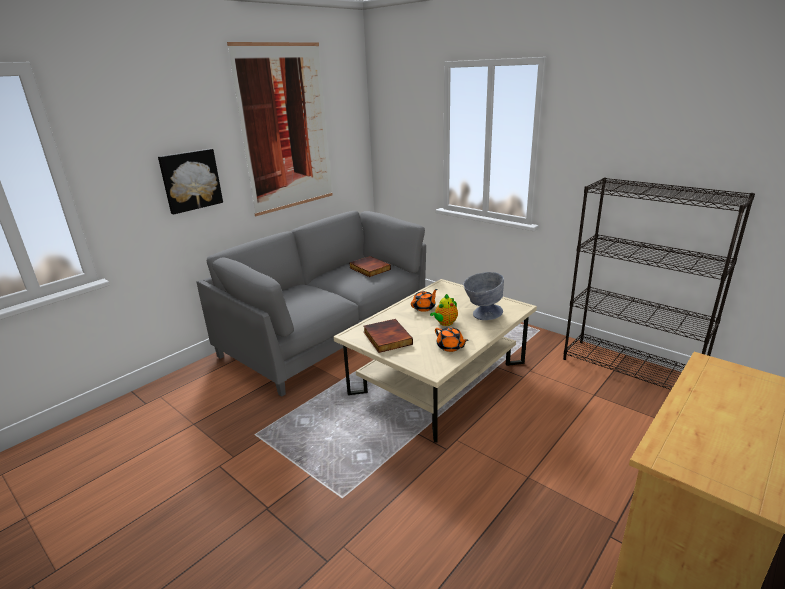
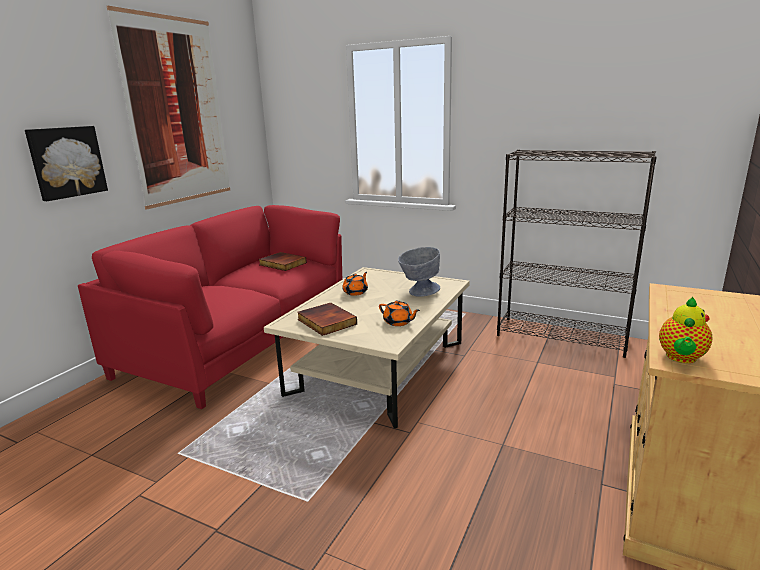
camera: 15 degrees left, 5 degrees down
(327, 334) = (239, 341): grey sofa -> red sofa
(445, 323) = (383, 303): teapot -> teapot (681, 358)

